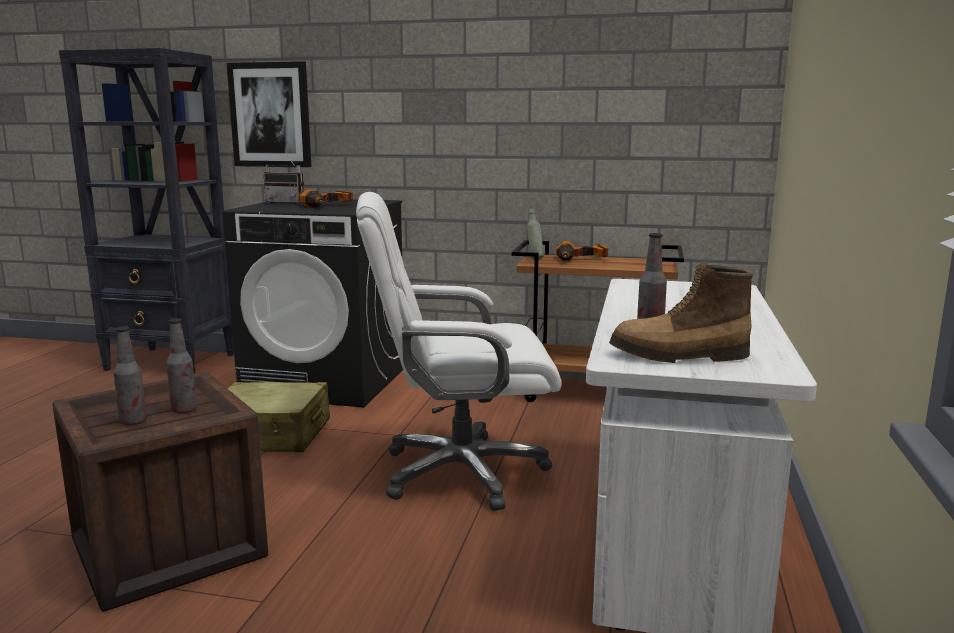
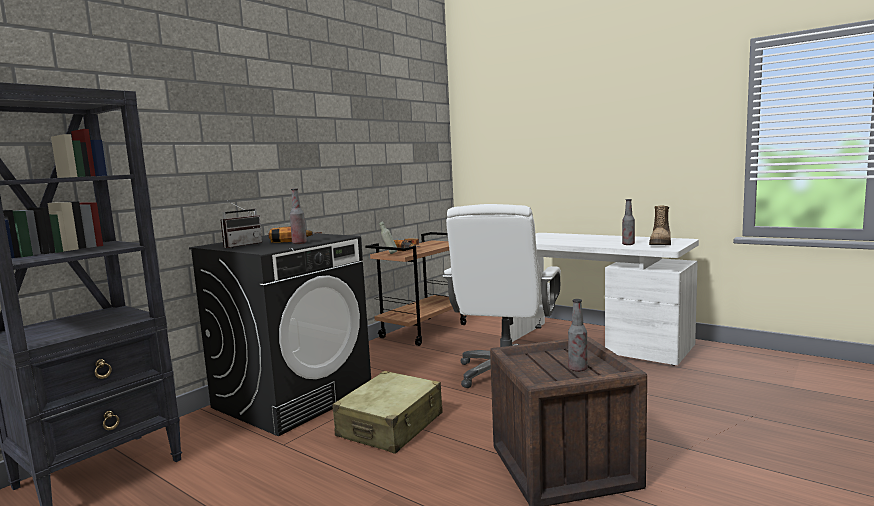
camera: 65 degrees left, 5 degrees down
(184, 410) = (560, 357): bottle -> bottle (299, 243)
(270, 115) = (163, 166): picture -> none

